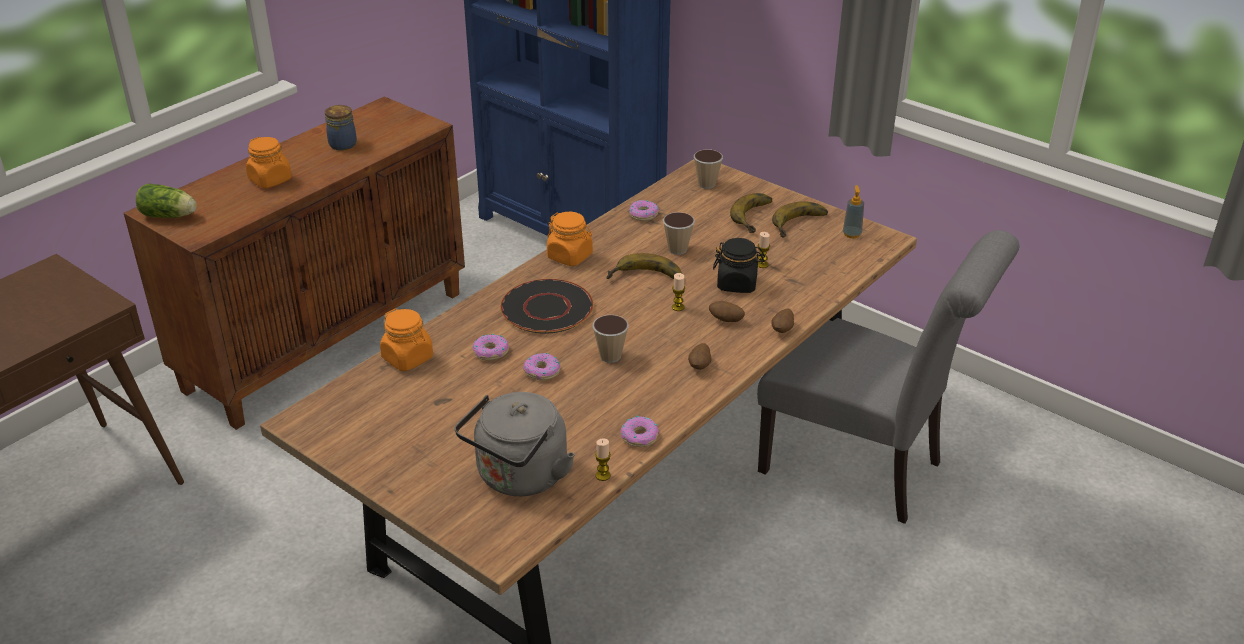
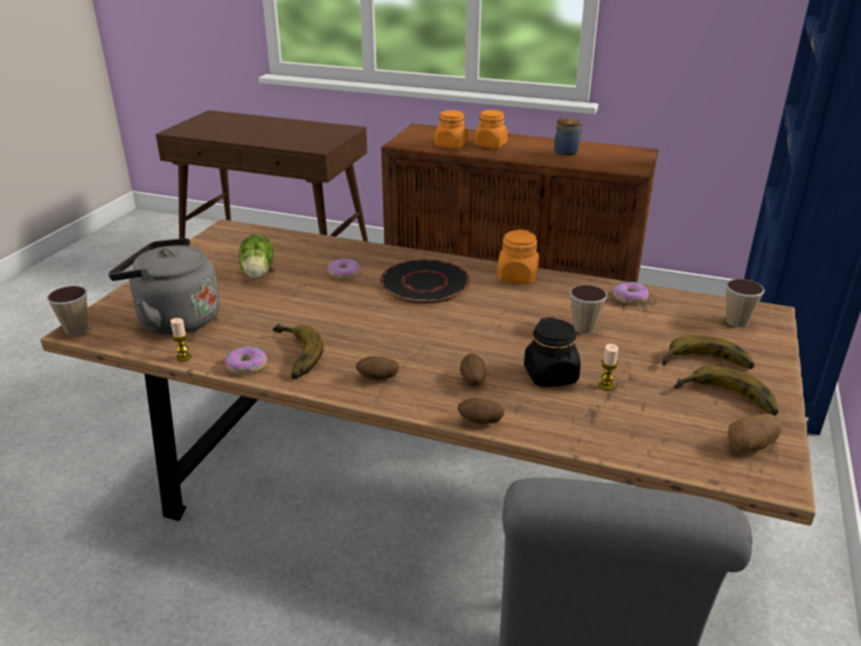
camera: 70 degrees right, 5 degrees down
(170, 216) = (418, 133): lettuce -> lettuce (257, 273)
(408, 358) = (318, 245): orange jar -> orange jar (451, 145)
(542, 371) = (327, 300): donut -> none
(610, 356) = (368, 327): cup -> cup (76, 329)
(646, 279) = (513, 320): banana -> banana (291, 356)
(678, 307) = (476, 347): candle -> none
(851, 234) = (751, 445): soap dispenser -> potato

